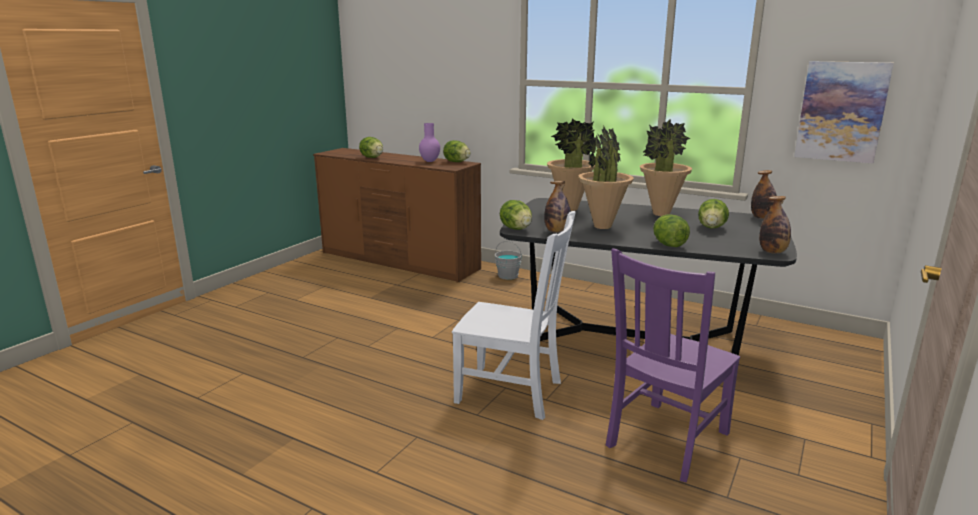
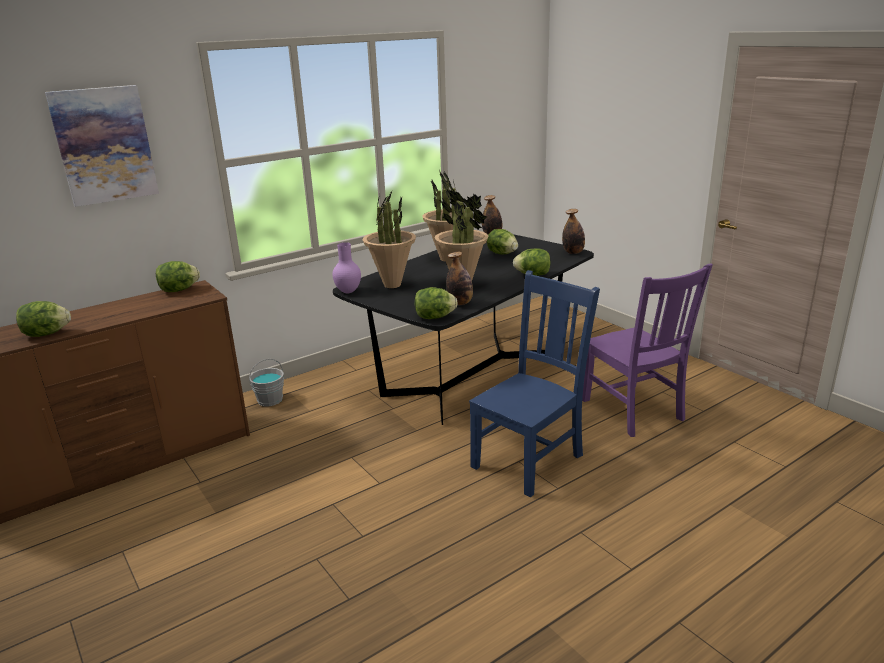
camera: 65 degrees left, 5 degrees up
(430, 161) = (146, 303): purple vase -> purple vase (349, 291)
(512, 392) = (530, 459): white chair -> blue chair
(841, 111) = (501, 137): picture -> picture (104, 145)

